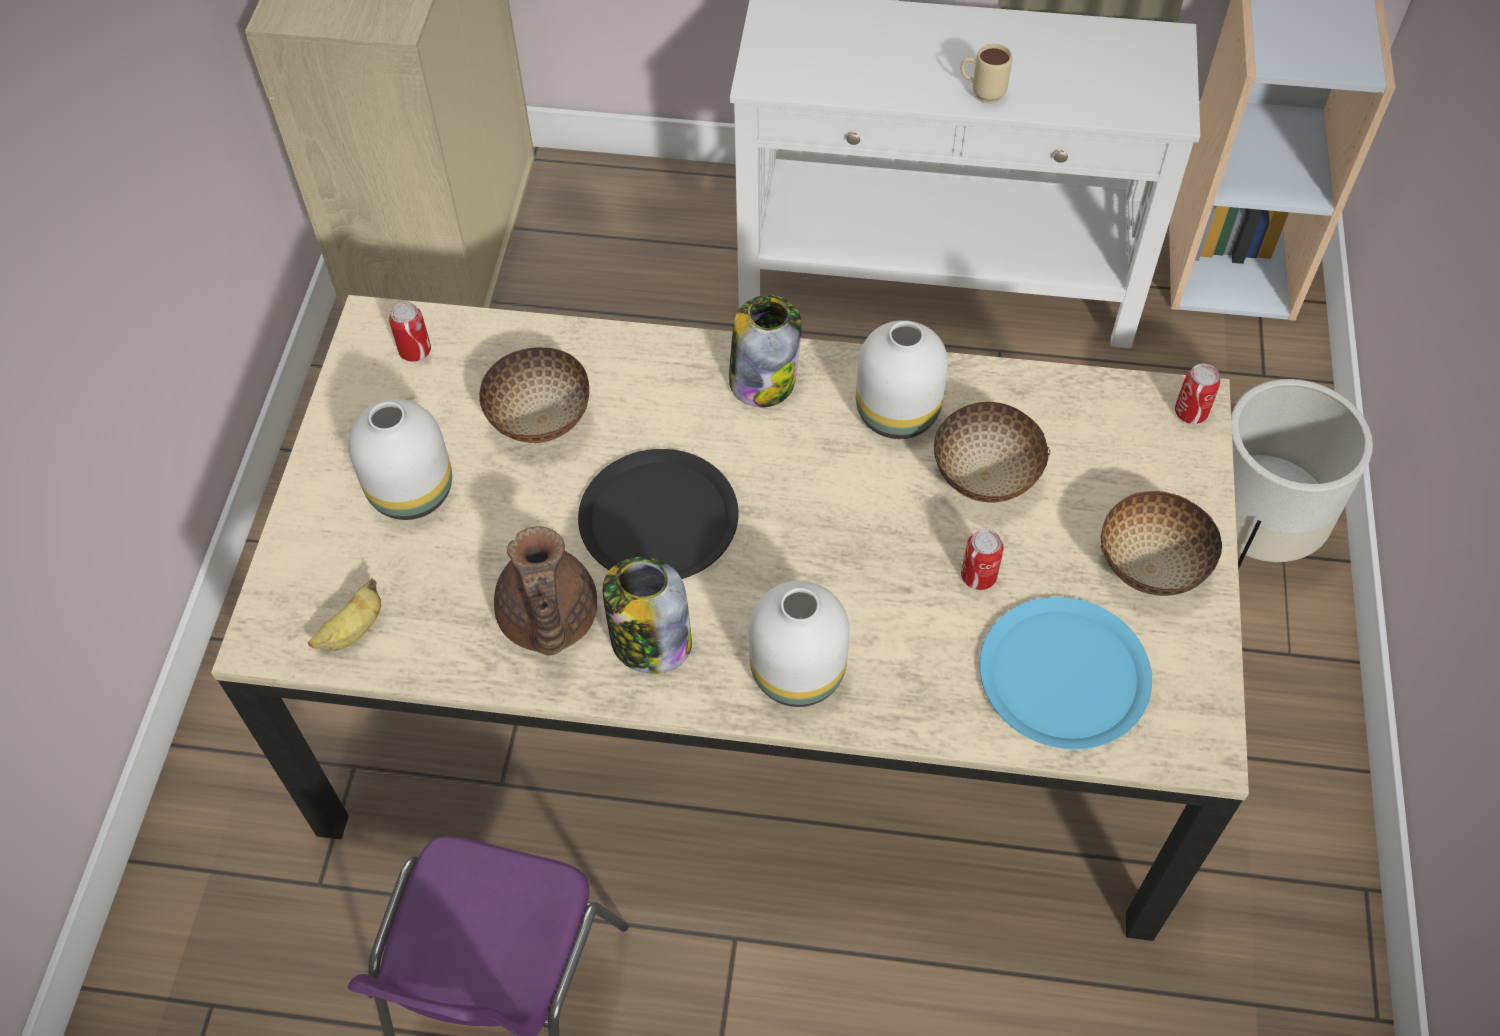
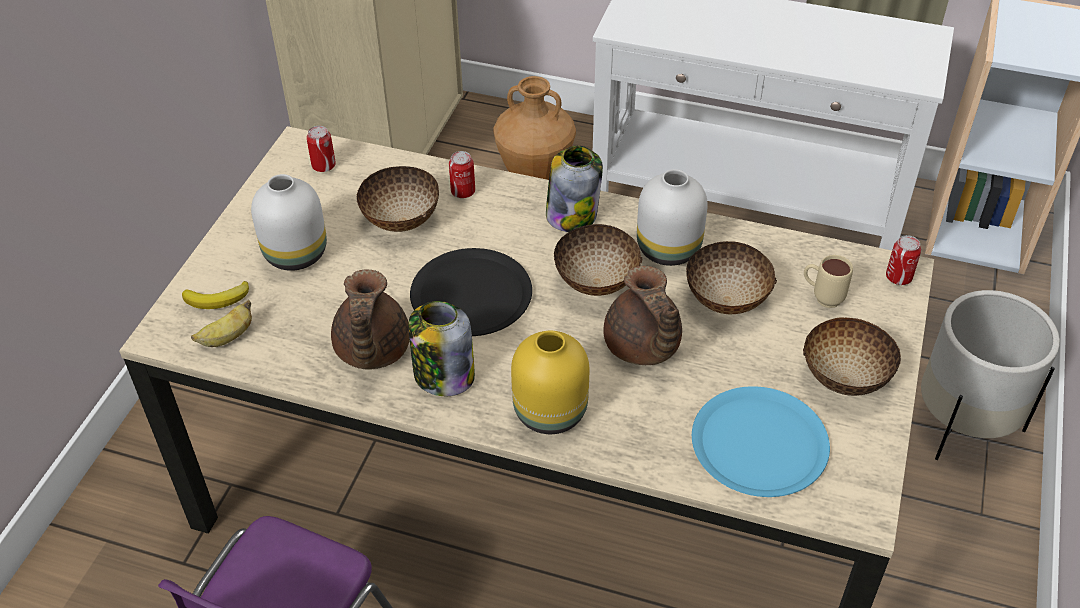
camera: 10 degrees right, 10 degrees down
(324, 576) = (218, 299): none -> banana
(655, 261) = (535, 174): none -> brown vase
(795, 671) = (548, 411): white vase -> yellow vase
(814, 477) = (595, 283): none -> bowl
(894, 562) = (642, 347): none -> brown teapot
(978, 576) = (706, 366): can -> can (463, 192)
(981, 94) = (779, 54): beige mug -> beige mug (821, 298)

